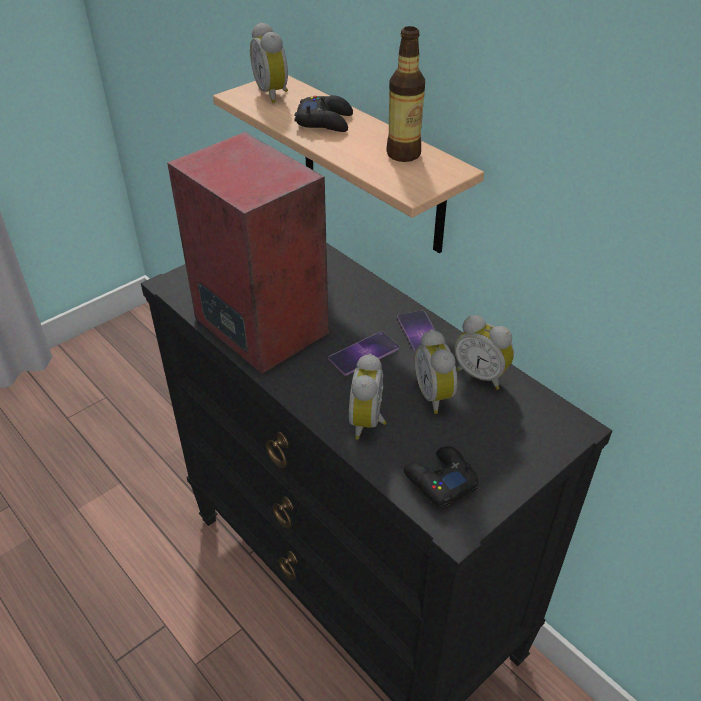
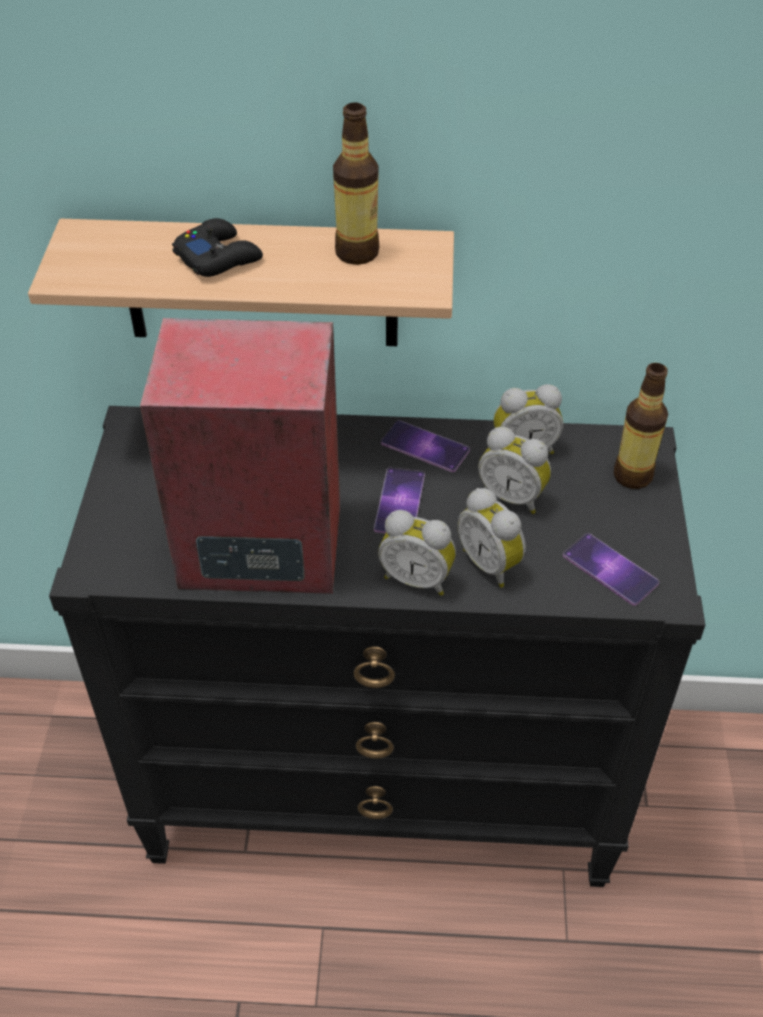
camera: 45 degrees left, 5 degrees up
(274, 94) = (103, 252): alarm clock -> alarm clock (417, 578)
(439, 480) = (610, 569): black game controller -> phone
(536, 438) = (632, 476): none -> bottle

